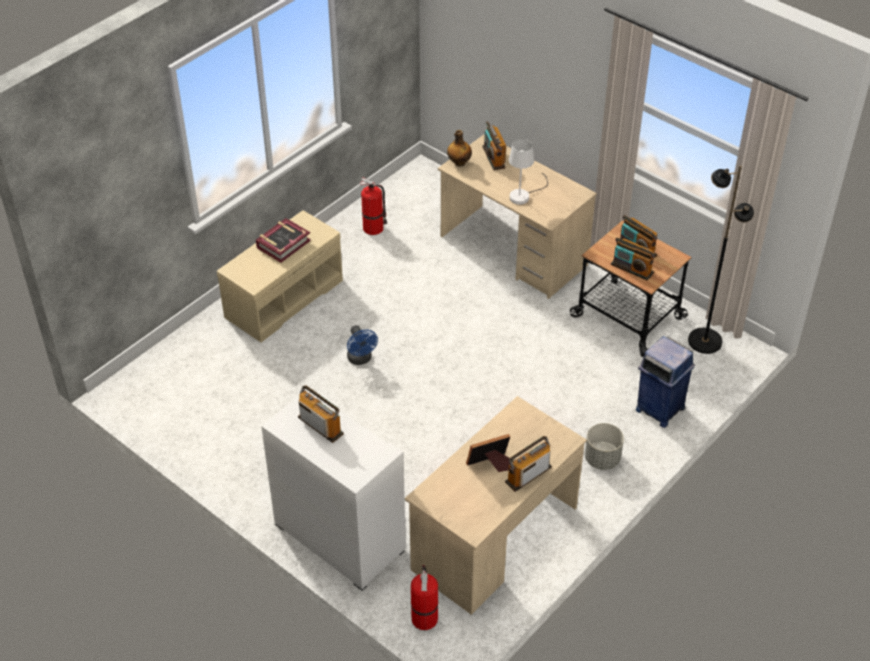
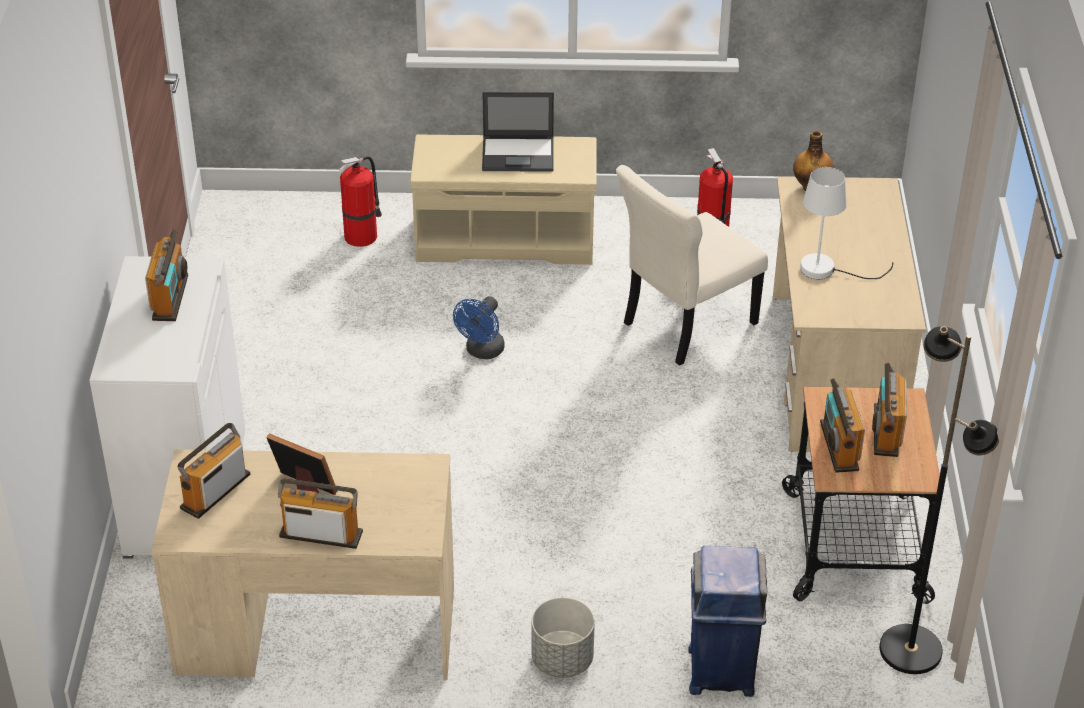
camera: 50 degrees right, 5 degrees down
(283, 244) = (519, 154): book -> laptop
(424, 617) = (132, 635): fire extinguisher -> fire extinguisher (362, 235)
(425, 277) = (685, 325): none -> beige chair
(493, 157) = (863, 208): radio -> radio (215, 491)

